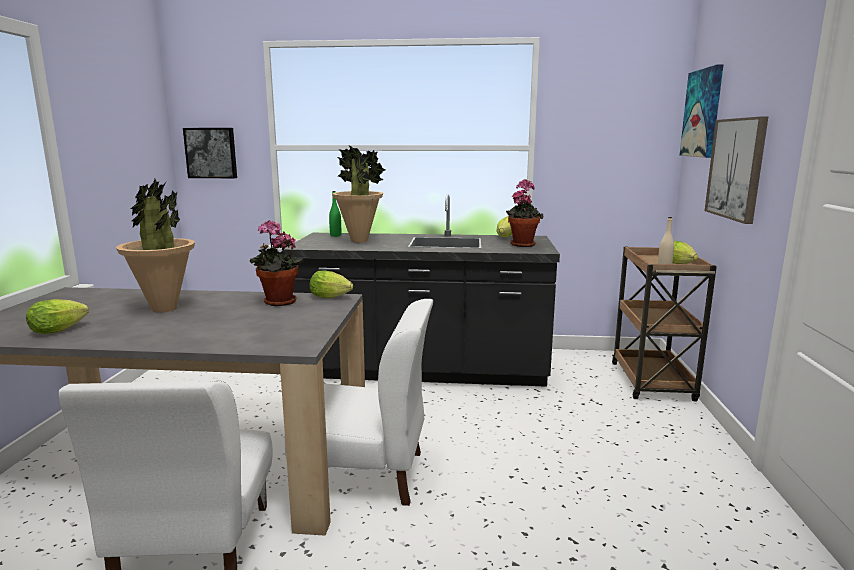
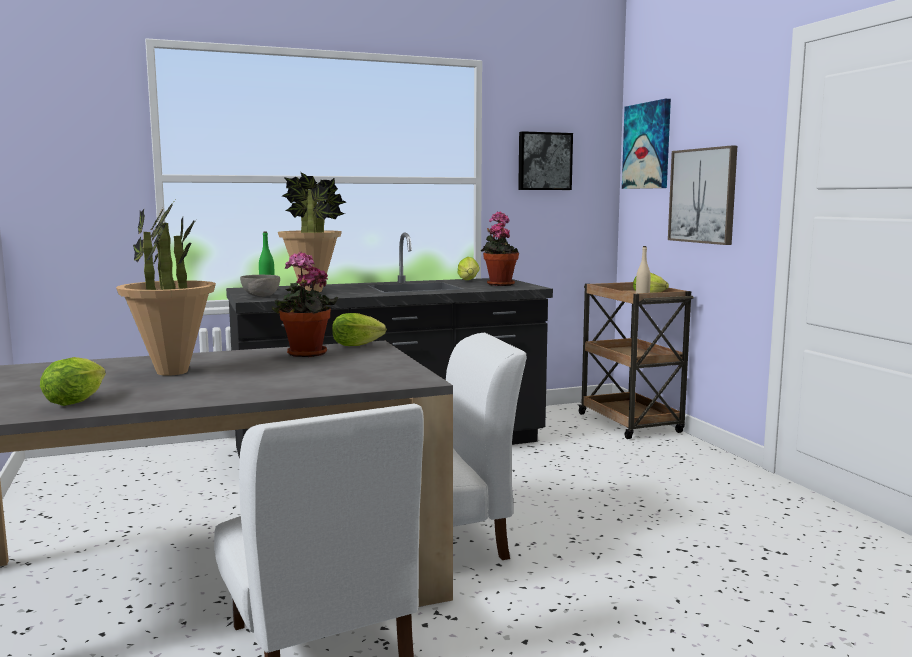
camera: 25 degrees left, 5 degrees down
(211, 153) = (62, 185): picture -> picture (544, 161)
(312, 244) = (260, 296): none -> grey bowl

